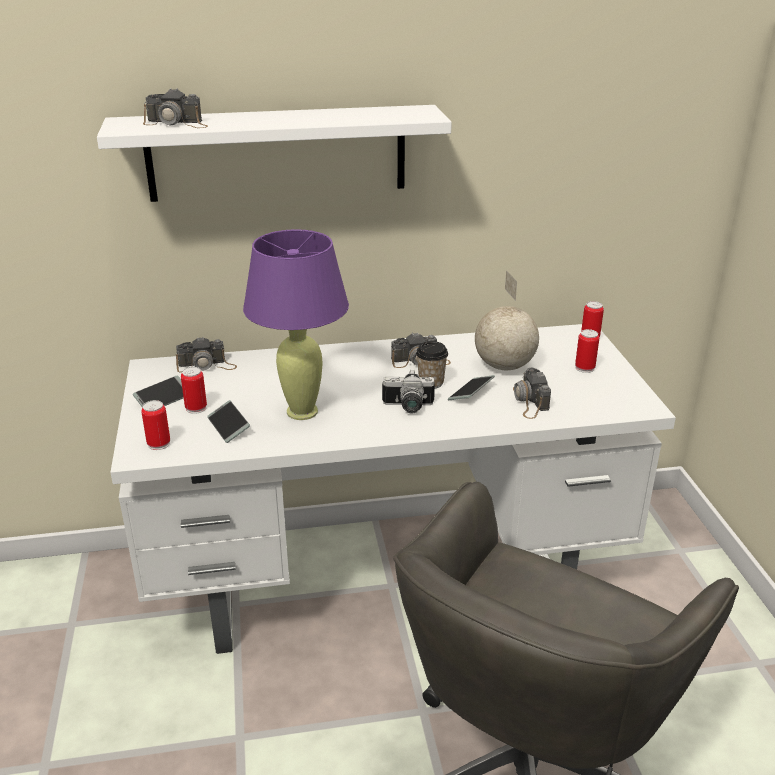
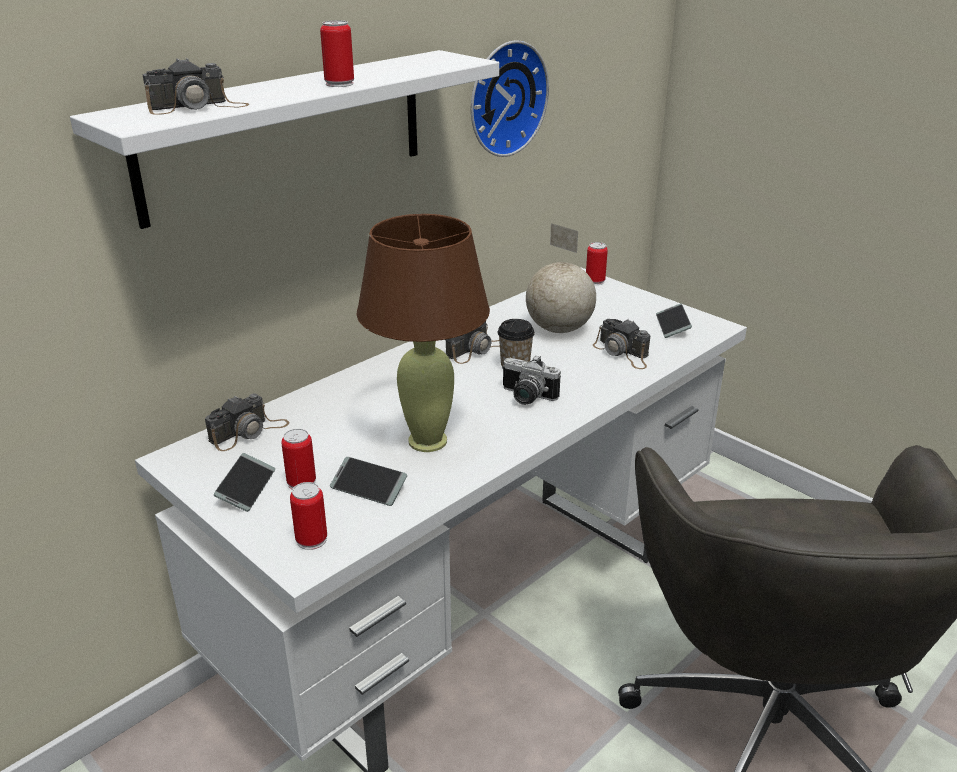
camera: 35 degrees left, 0 degrees up
(302, 411) = (427, 441): purple table lamp -> brown table lamp
(408, 407) = (526, 397): camera -> camera turned 60 degrees clockwise
(471, 393) = (563, 363): phone -> phone (672, 326)
(508, 153) = (503, 98): none -> wall clock
(584, 368) = (626, 309): can -> can (339, 84)

